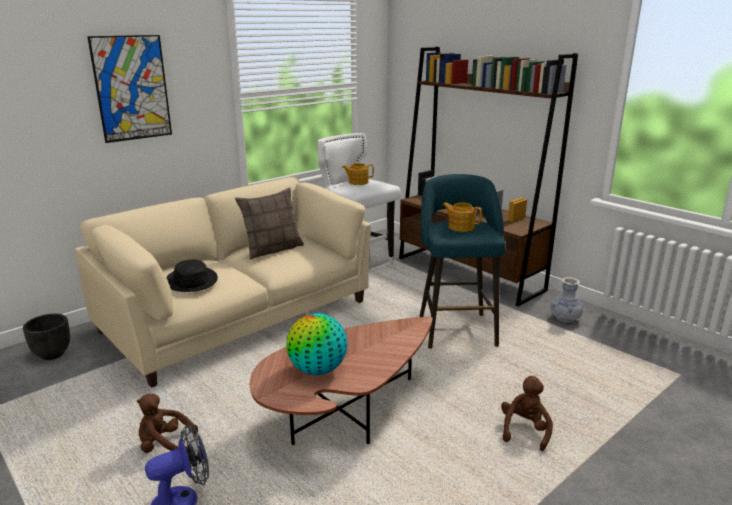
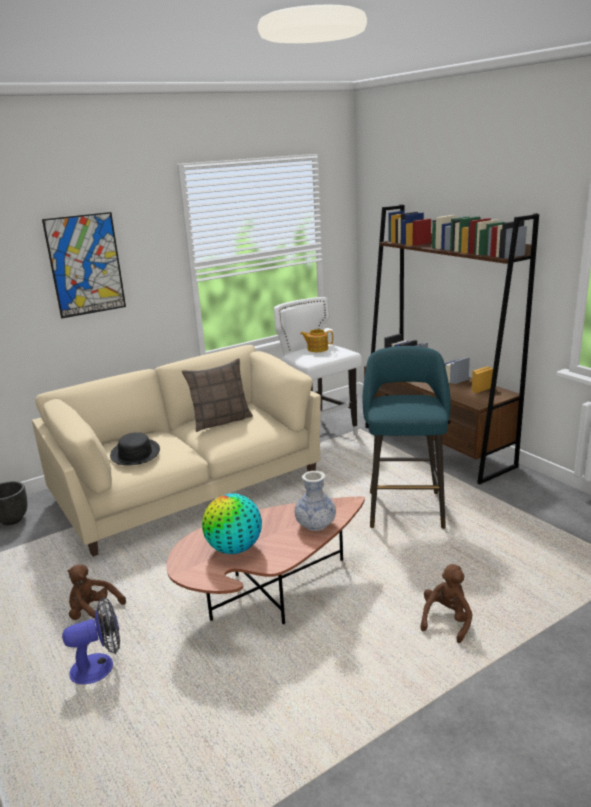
camera: 10 degrees right, 0 degrees up
(460, 227) = (403, 402): teapot -> none
(565, 318) = (528, 499): vase -> vase (315, 525)

